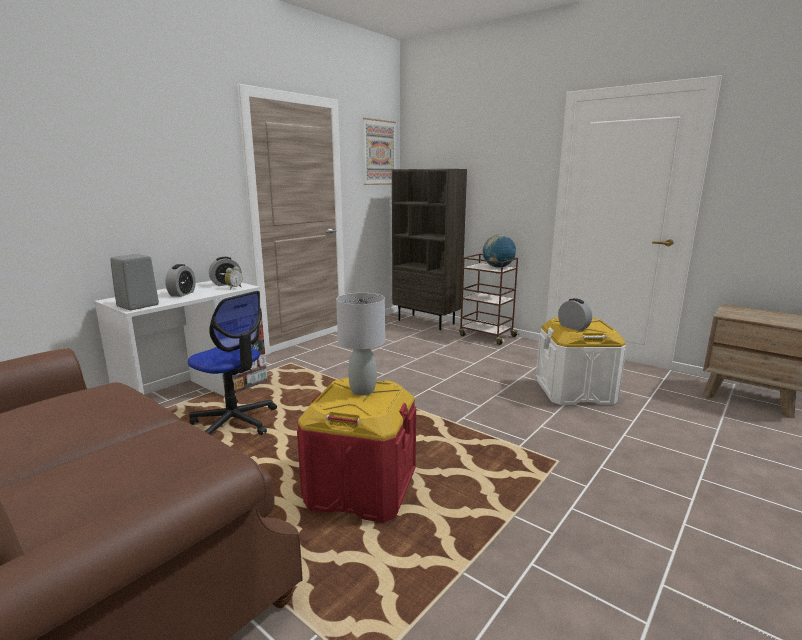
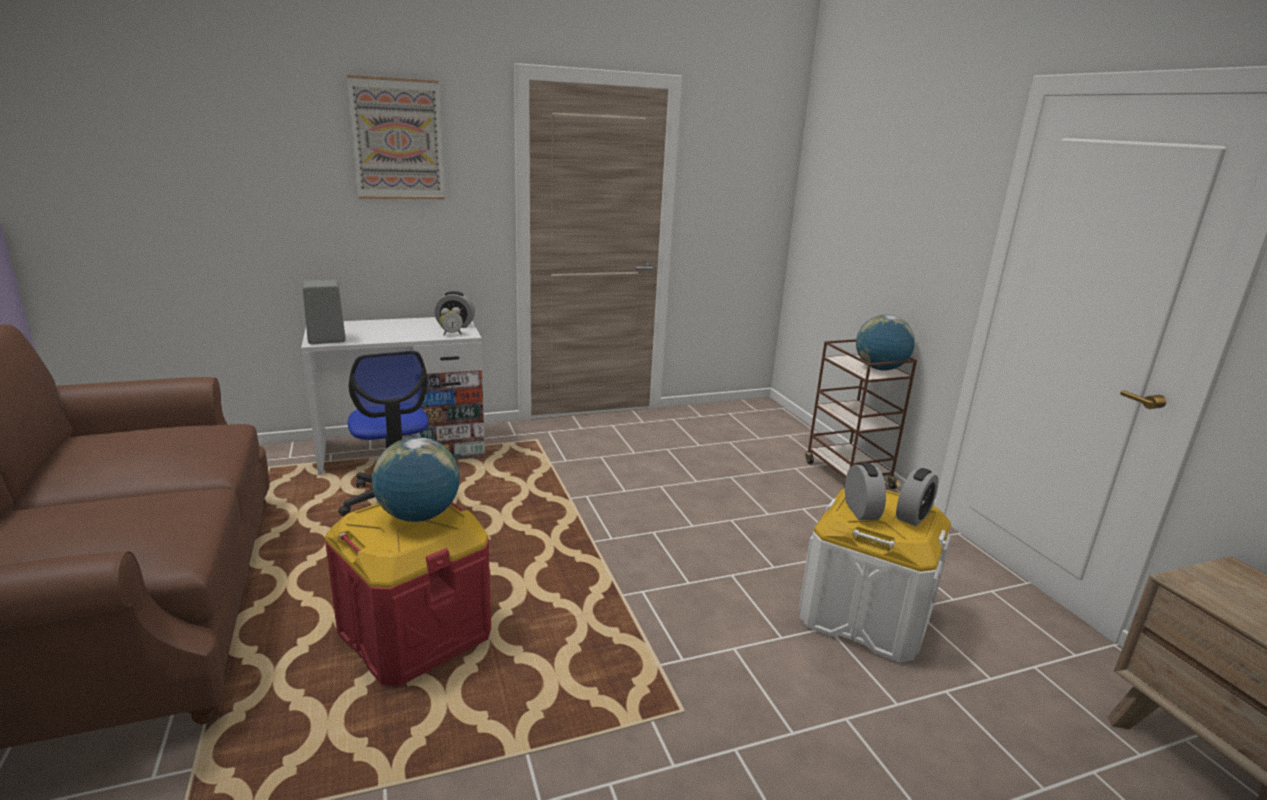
camera: 30 degrees right, 5 degrees up
(182, 294) = (390, 331): alarm clock -> alarm clock (913, 516)
(362, 391) = (419, 515): grey table lamp -> globe
(379, 152) = (755, 154): picture -> picture (397, 140)
(427, 322) = (784, 426): brown bookcase -> none

